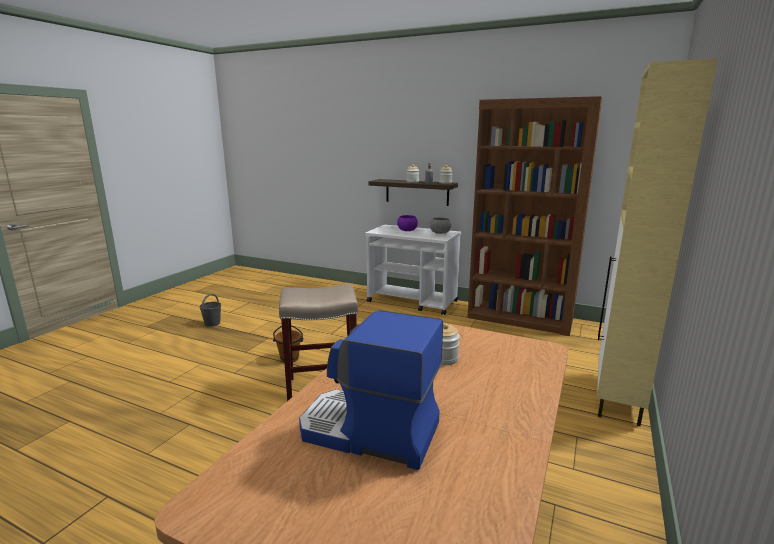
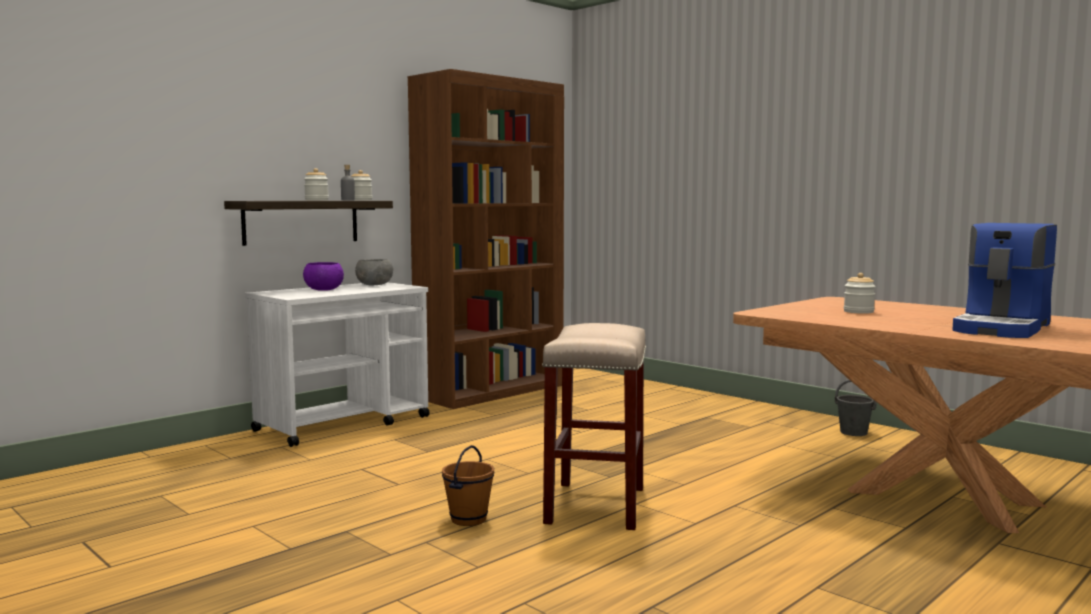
camera: 70 degrees left, 10 degrees down
(212, 323) = (159, 587): grey bucket -> grey bucket (853, 432)
(617, 398) = (707, 398): beige cabinet -> none

